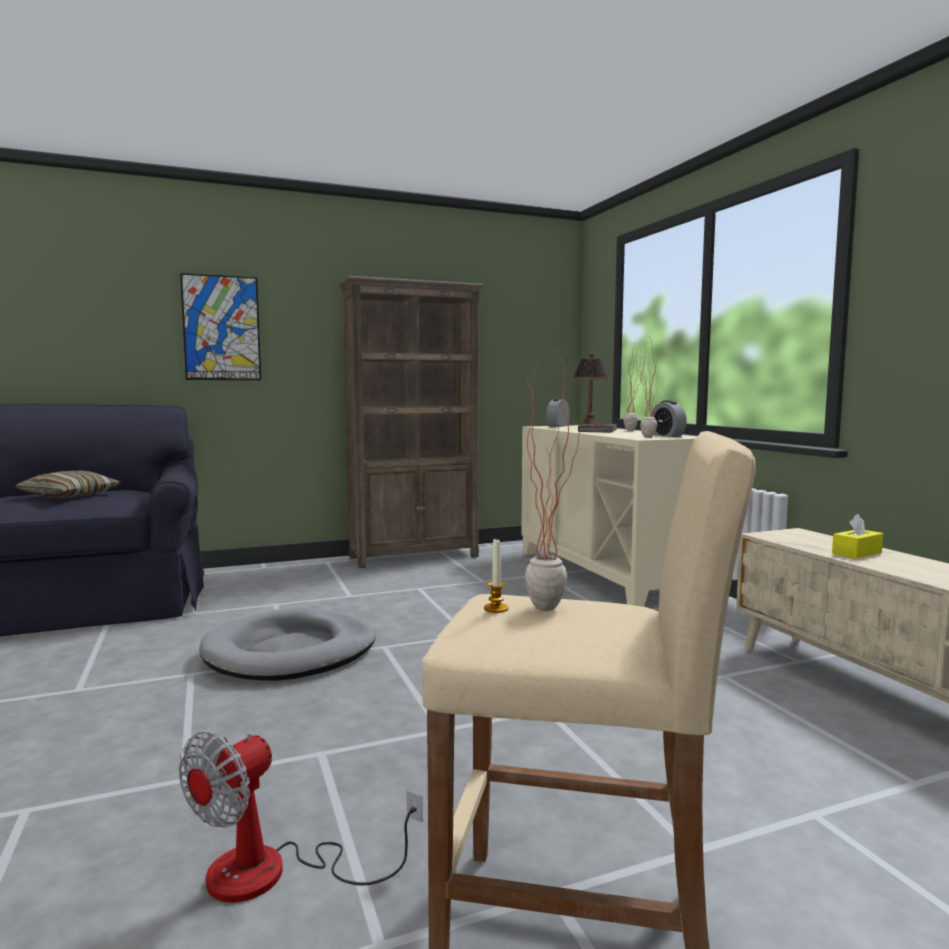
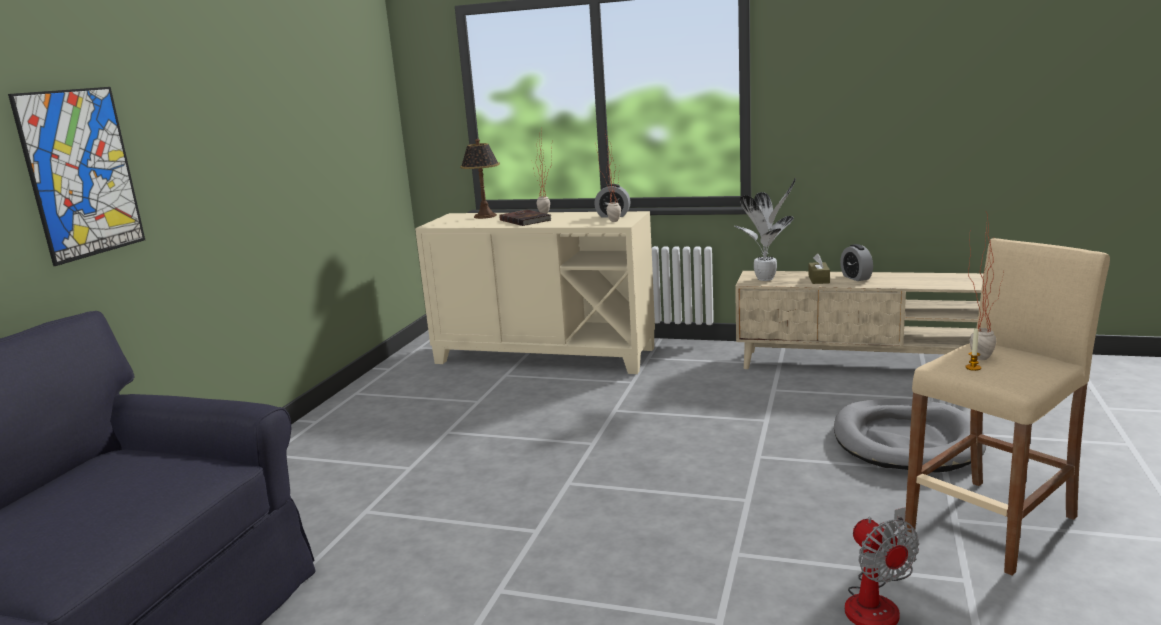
camera: 50 degrees left, 10 degrees up
(70, 496) = (100, 493): pillow -> none
(291, 652) = (517, 528): grey dog bed -> grey dog bed (906, 441)
(415, 556) = (347, 408): brown bookcase -> none
(558, 426) = (447, 220): alarm clock -> alarm clock (856, 277)
(795, 538) = (767, 279): none -> potted plant
(856, 553) = (818, 279): yellow tissue box -> brown tissue box

